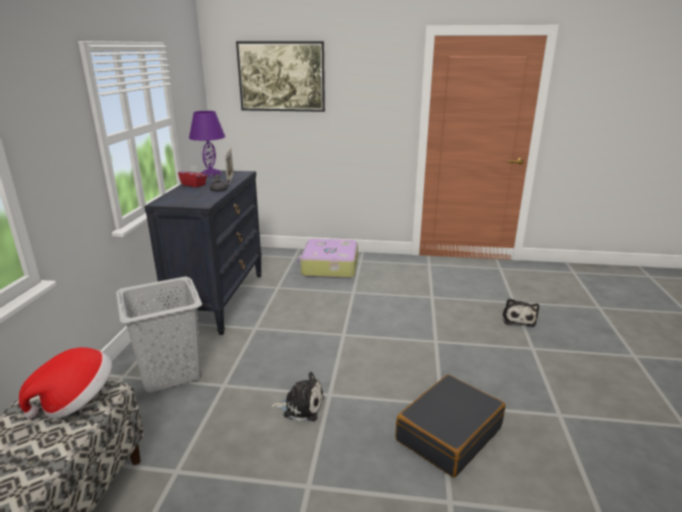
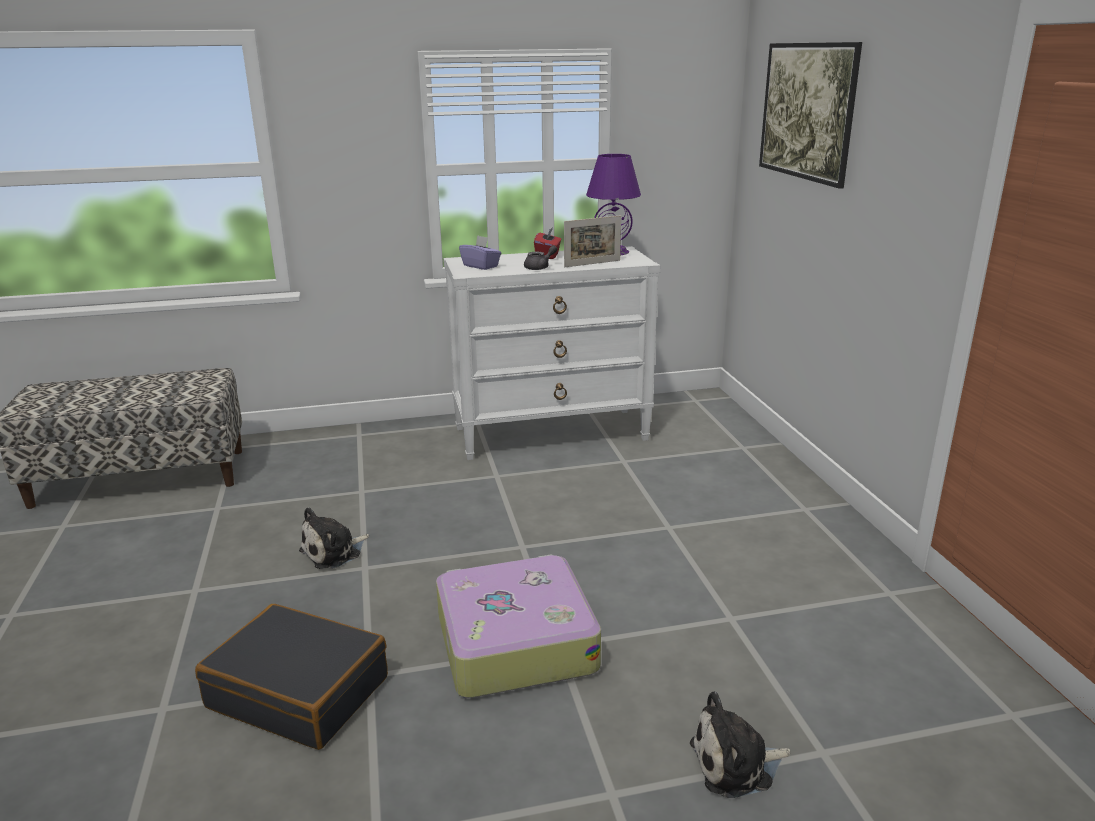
camera: 70 degrees right, 0 degrees up
(77, 401) = (193, 389): hat -> none
(171, 372) = (374, 455): grey laundry basket -> none
(189, 200) = (481, 266): none -> purple tissue box
(219, 300) = (552, 433): black dresser -> white dresser
(301, 406) = (334, 552): plush toy -> plush toy turned 60 degrees clockwise
(329, 267) = (741, 485): suitcase -> suitcase (514, 642)

